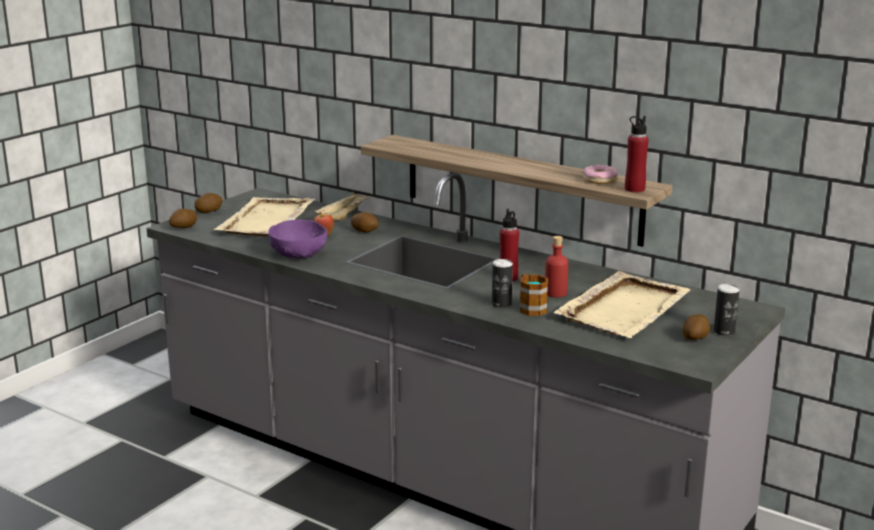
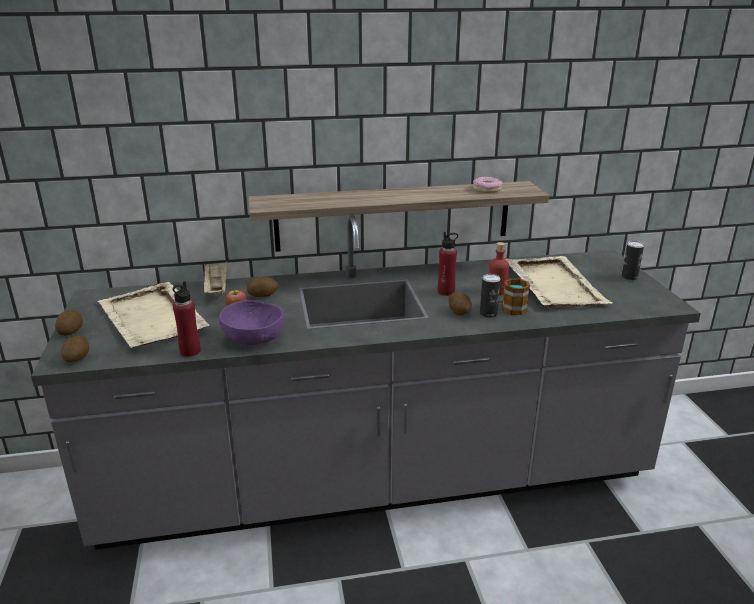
camera: 45 degrees left, 5 degrees up
(634, 189) = (522, 189): red bottle -> red bottle (190, 351)
(695, 338) = (629, 288): potato -> potato (459, 312)

